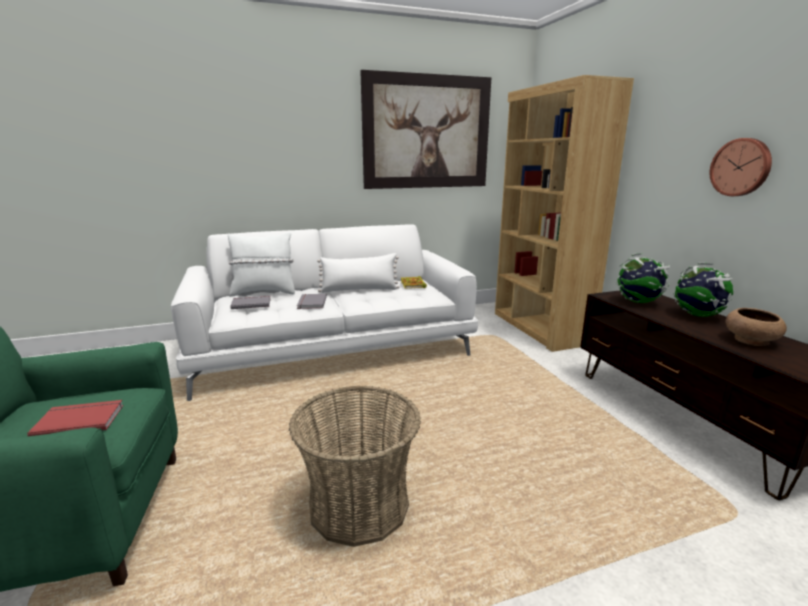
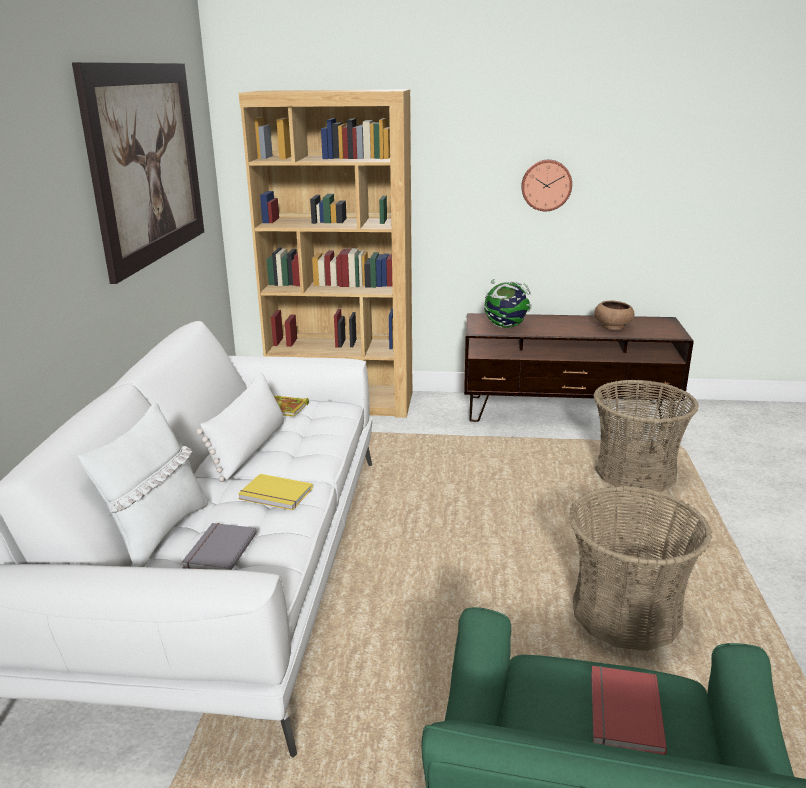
camera: 65 degrees left, 5 degrees up
(311, 303) = (275, 495): grey book -> yellow book
(617, 482) = (635, 473): none -> basket
(698, 315) = (553, 321): globe -> none

